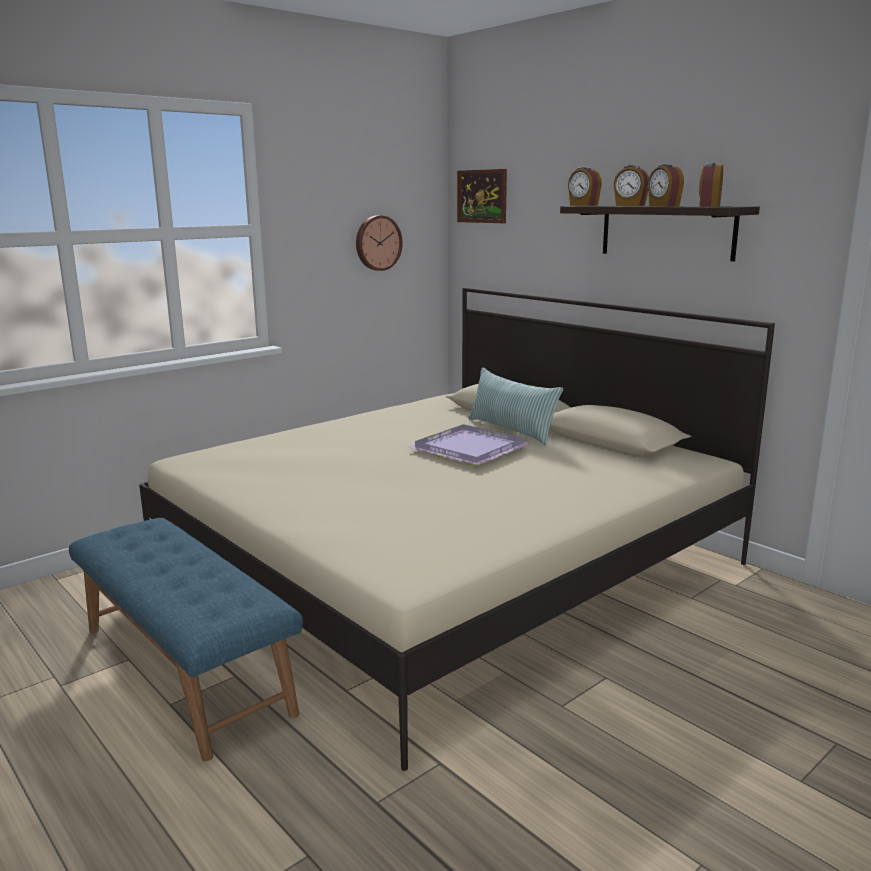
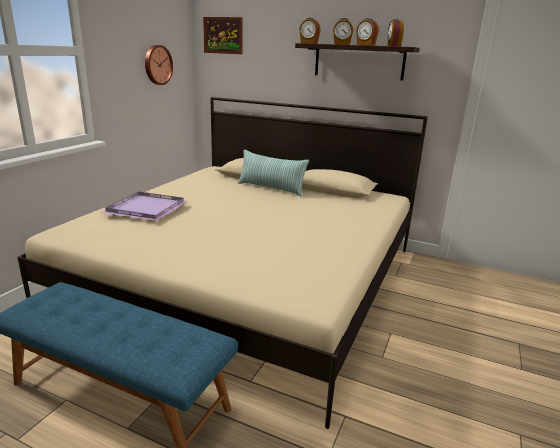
camera: 25 degrees left, 5 degrees up
(469, 450) = (260, 204): purple tray -> purple tray (147, 209)

